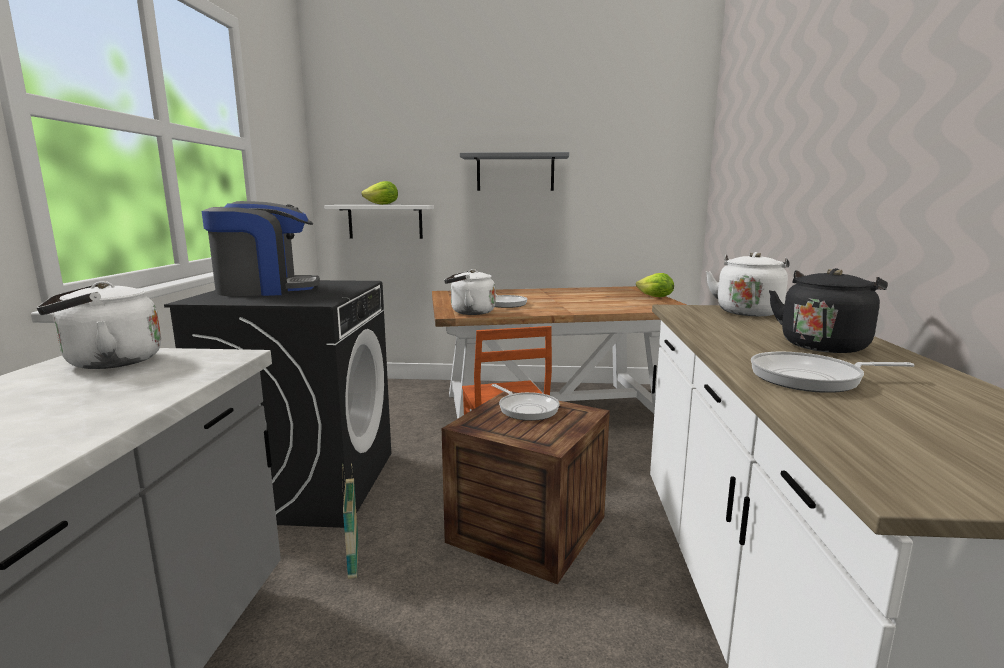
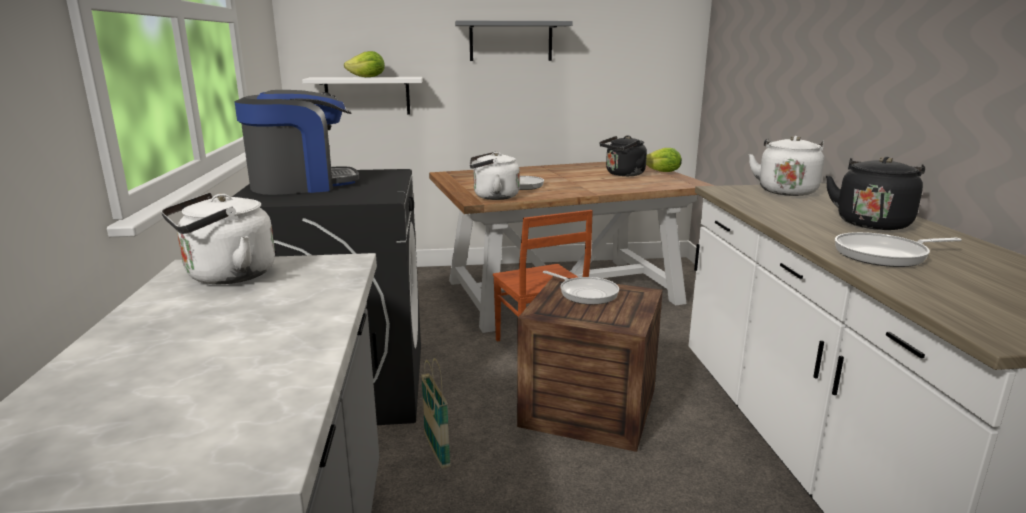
camera: 10 degrees left, 5 degrees up
(613, 298) = (623, 174): none -> black kettle

